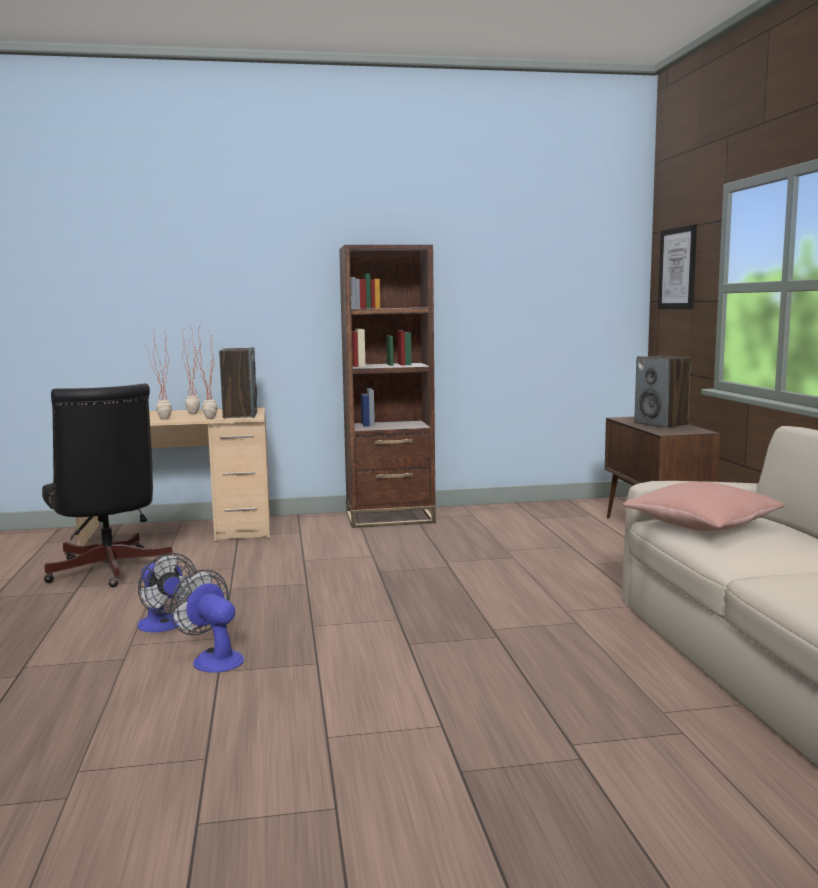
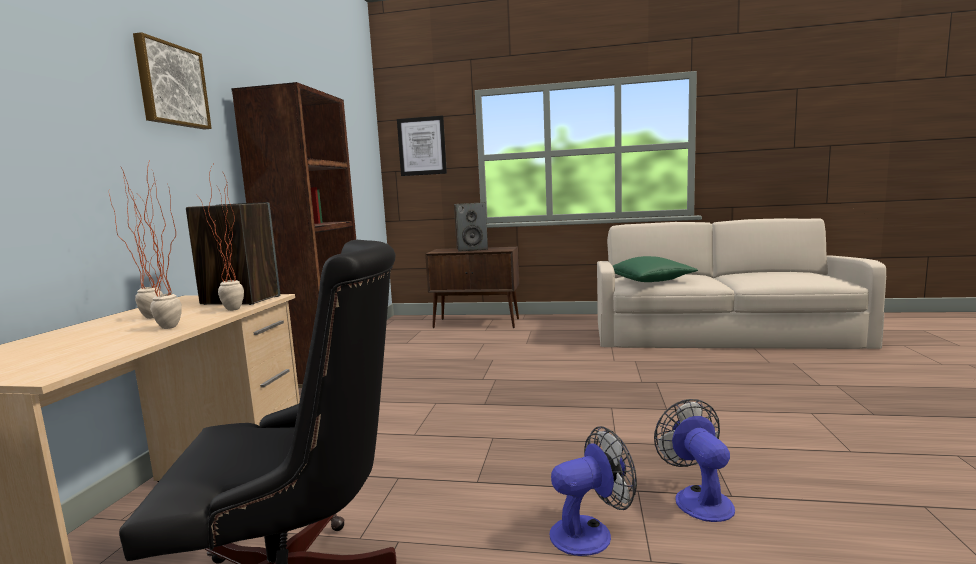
camera: 70 degrees left, 0 degrees up
(213, 658) = (697, 498): fan -> fan turned 105 degrees clockwise
(281, 257) = (171, 85): none -> picture
(702, 526) = (650, 280): pink pillow -> green pillow

